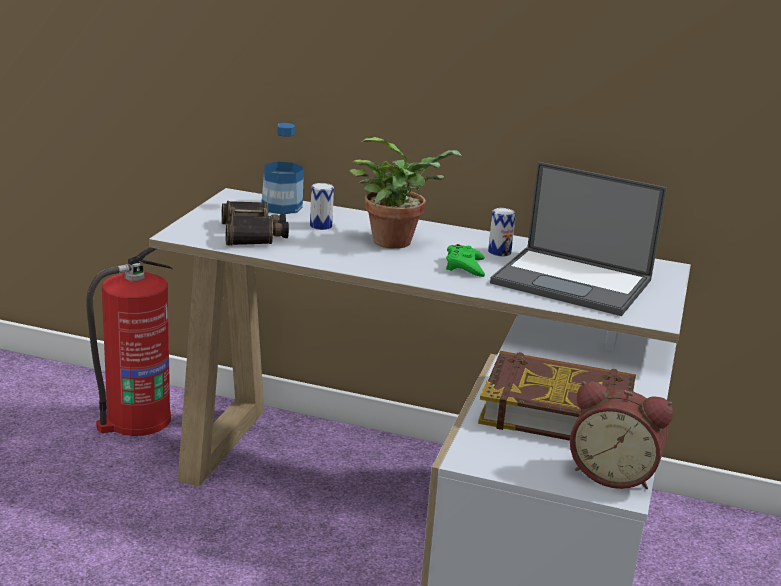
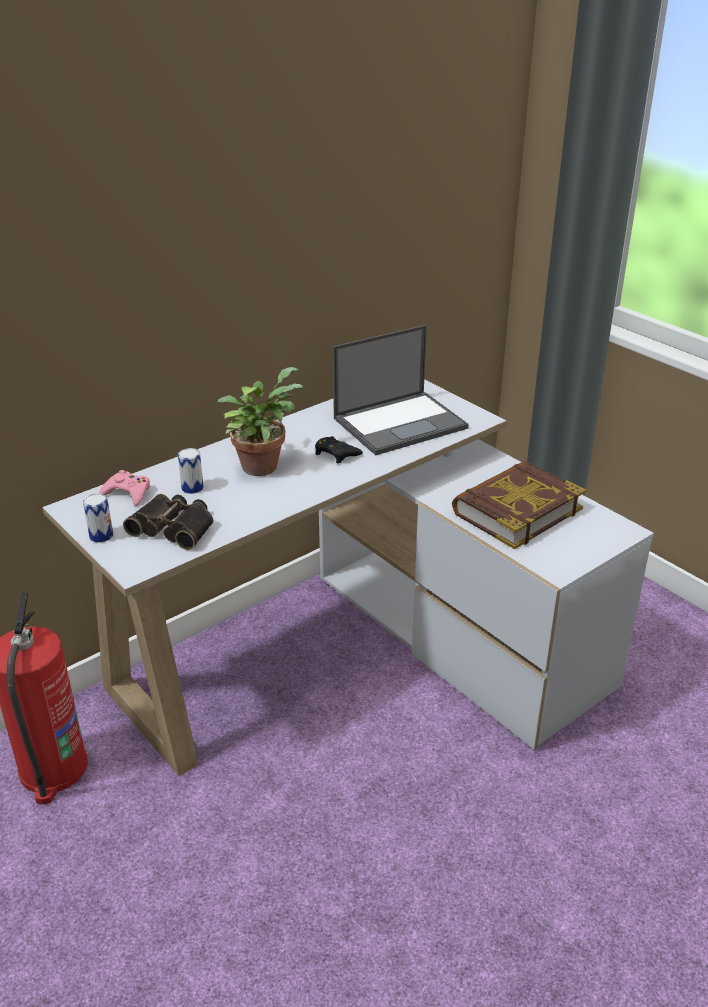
camera: 55 degrees left, 10 degrees up
(281, 207) = (128, 493): bottle -> pink game controller
(465, 266) = (336, 453): green game controller -> black game controller
(499, 252) = (323, 430): can -> can (101, 536)
(613, 474) = (605, 524): alarm clock -> none

